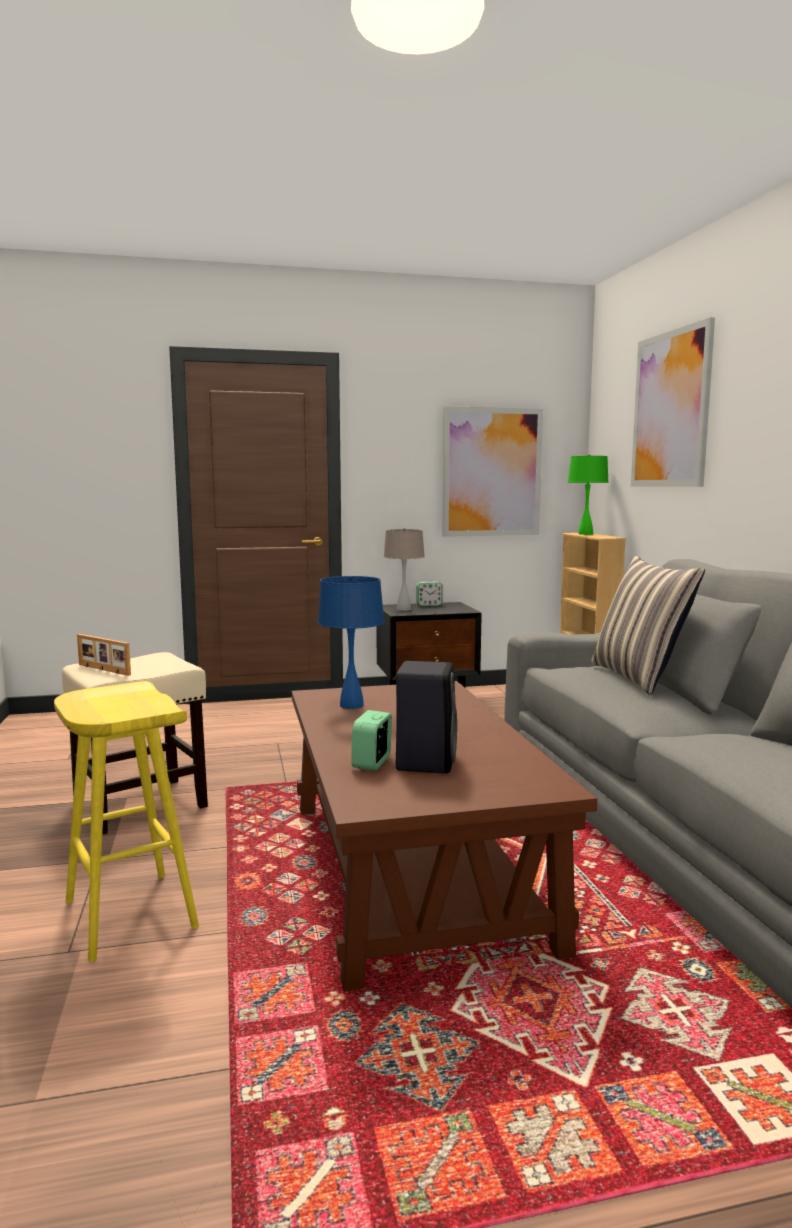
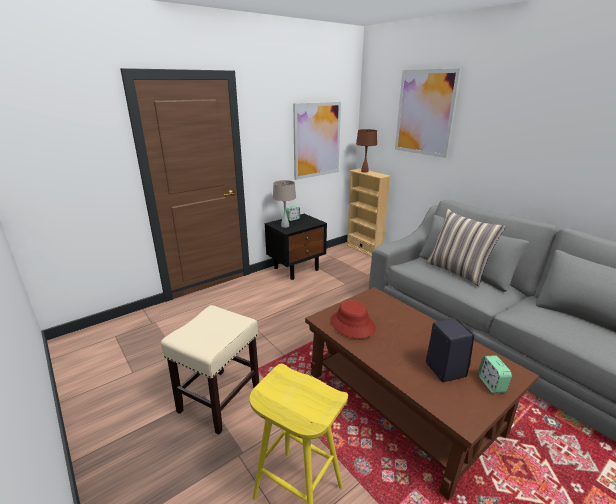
camera: 25 degrees left, 15 degrees up
(103, 670) = (198, 339): picture frame -> none
(351, 705) = (352, 325): blue table lamp -> red hat
(372, 763) = (423, 379): alarm clock -> alarm clock (491, 384)
(585, 534) = (364, 171): green table lamp -> brown table lamp

